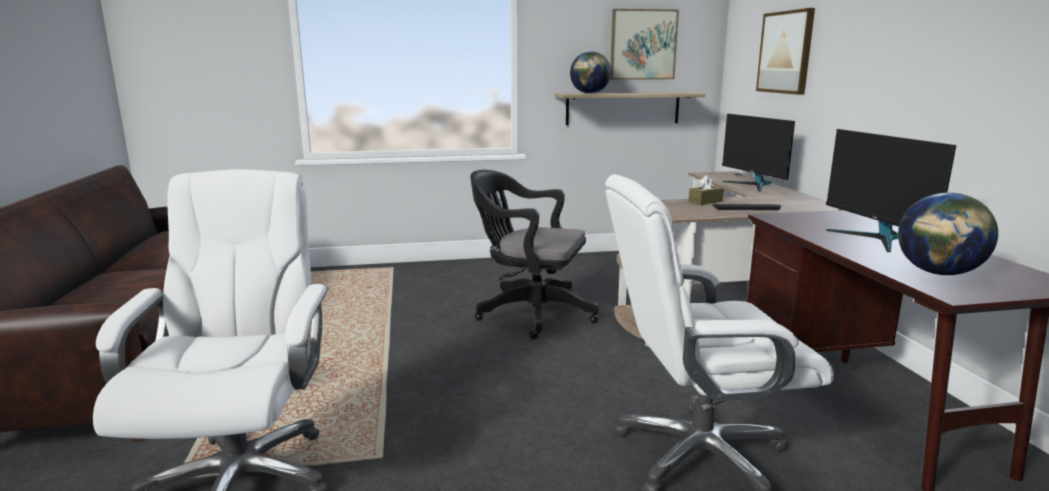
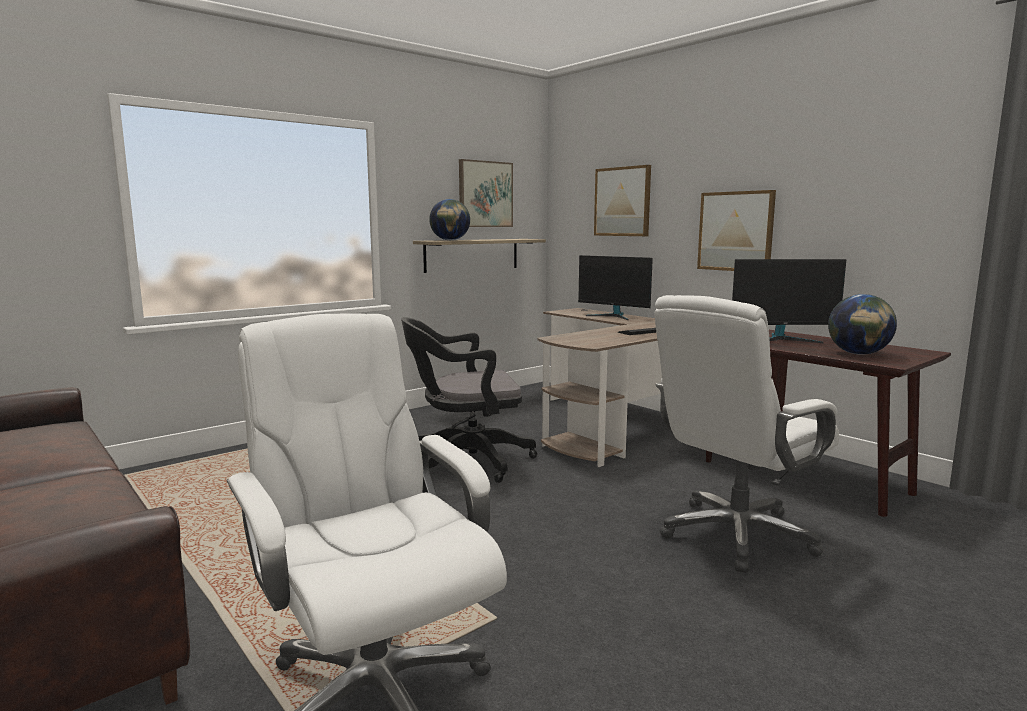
camera: 30 degrees left, 5 degrees down
(705, 201) = (607, 330): brown tissue box -> none
(876, 239) = (783, 339): monitor -> monitor turned 45 degrees counterclockwise
(888, 93) = (736, 231): none -> picture

